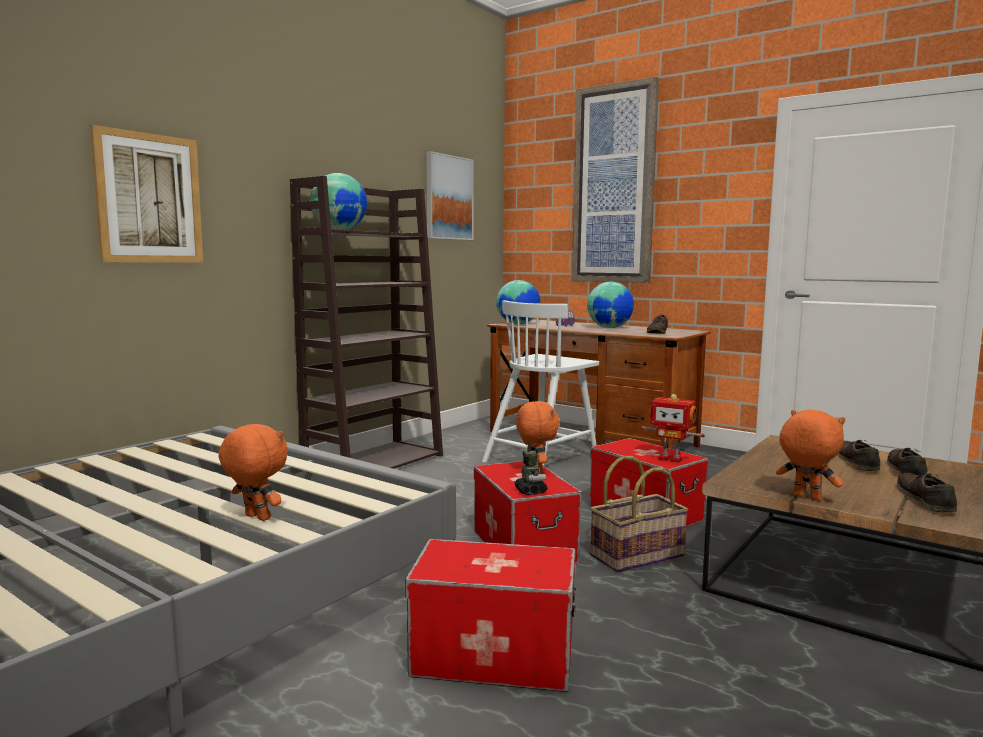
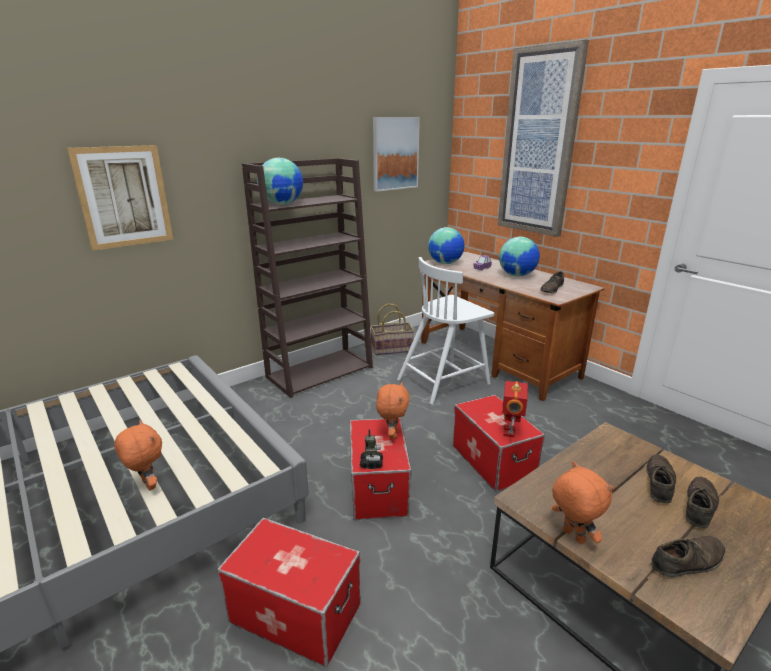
camera: 15 degrees right, 15 degrees up
(636, 555) = (459, 513): basket -> basket (392, 349)
(670, 459) = (510, 432): toy robot -> toy robot turned 60 degrees clockwise
(925, 500) = (687, 561): brown shoe -> brown shoe turned 45 degrees clockwise

